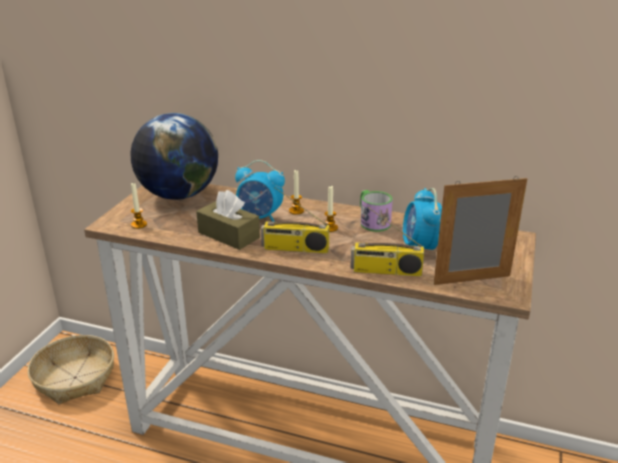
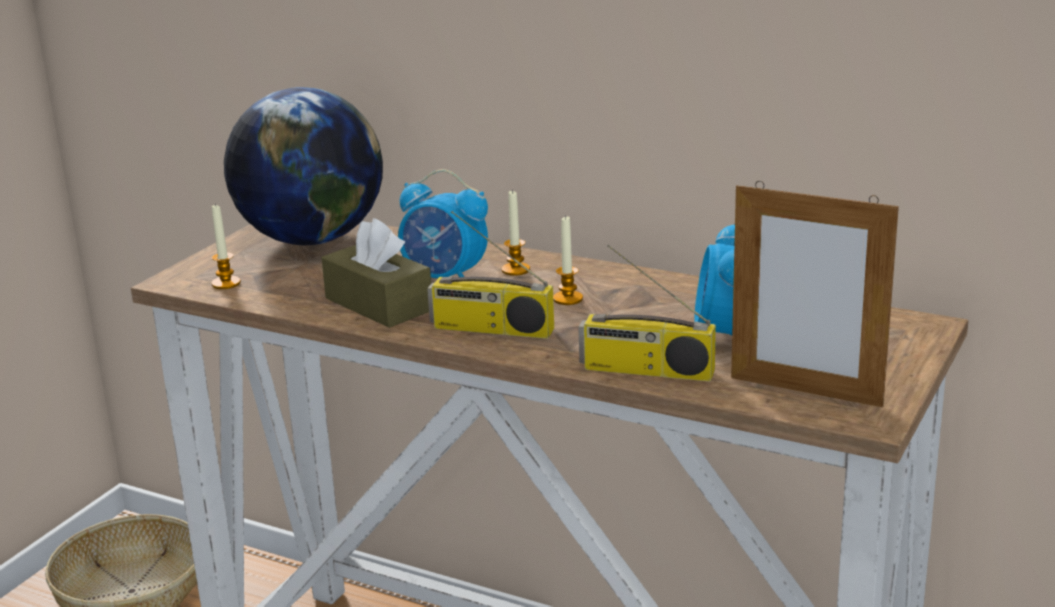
camera: 10 degrees right, 5 degrees down
(372, 221) = (652, 291): mug -> none
(472, 280) = (805, 391): picture frame -> picture frame turned 150 degrees counterclockwise

